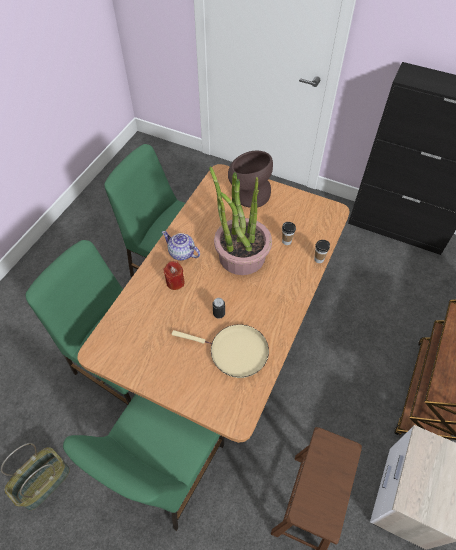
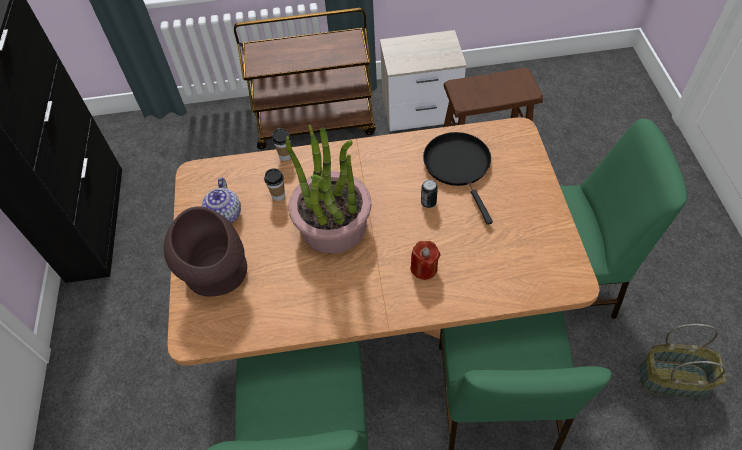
camera: 120 degrees left, 0 degrees up
(182, 253) = (376, 290): teapot -> teapot (225, 215)
(234, 352) = (459, 166): beige frying pan -> black frying pan

